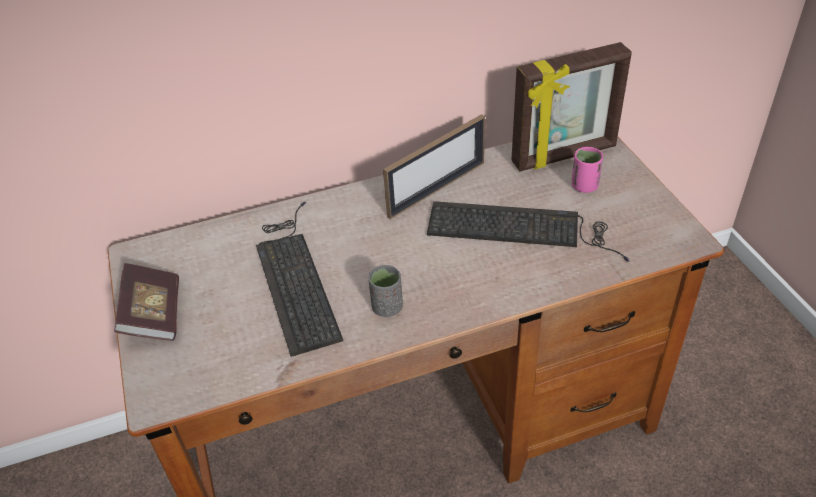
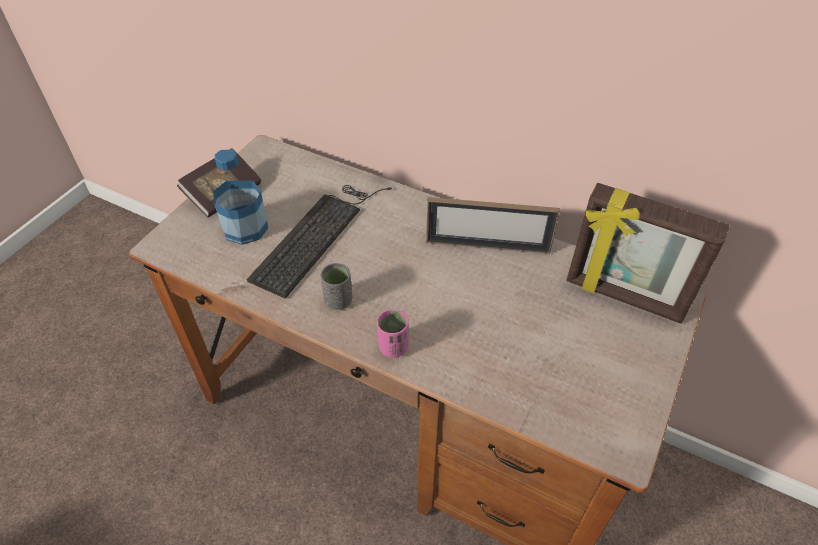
camera: 45 degrees right, 5 degrees up
(220, 322) = (245, 228): none -> bottle
(522, 229) = (503, 325): keyboard -> none
(584, 186) = (602, 334): pink cup -> pink cup (393, 347)

